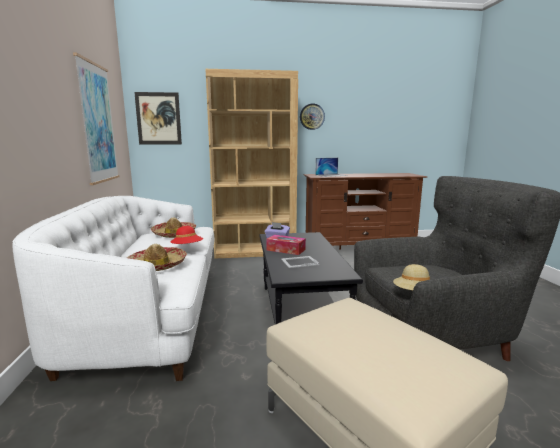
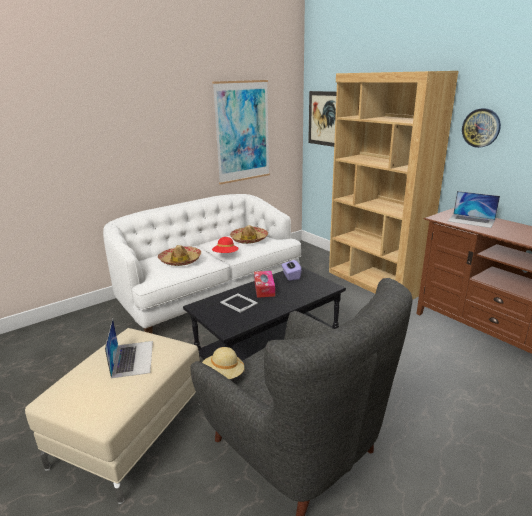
camera: 60 degrees right, 10 degrees up
(361, 327) = (133, 358): none -> laptop

